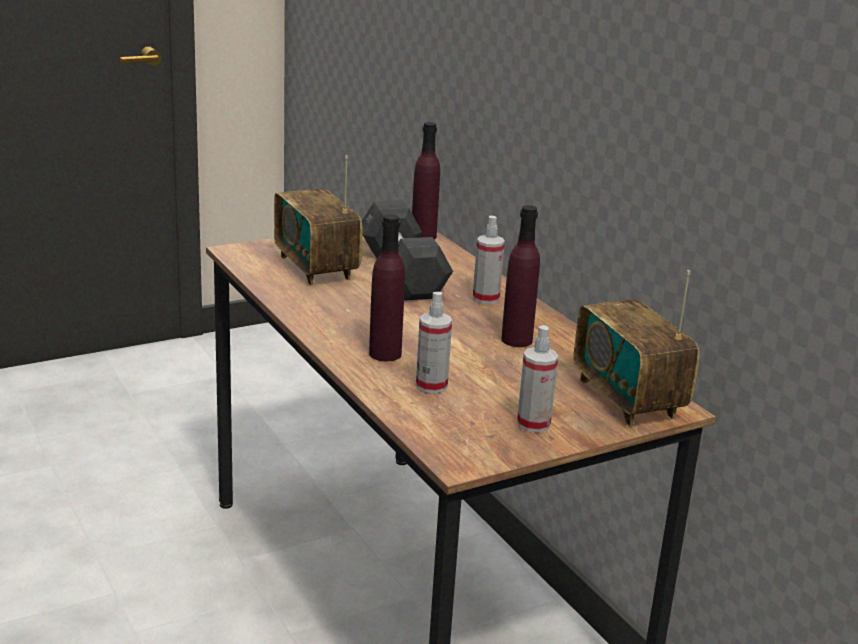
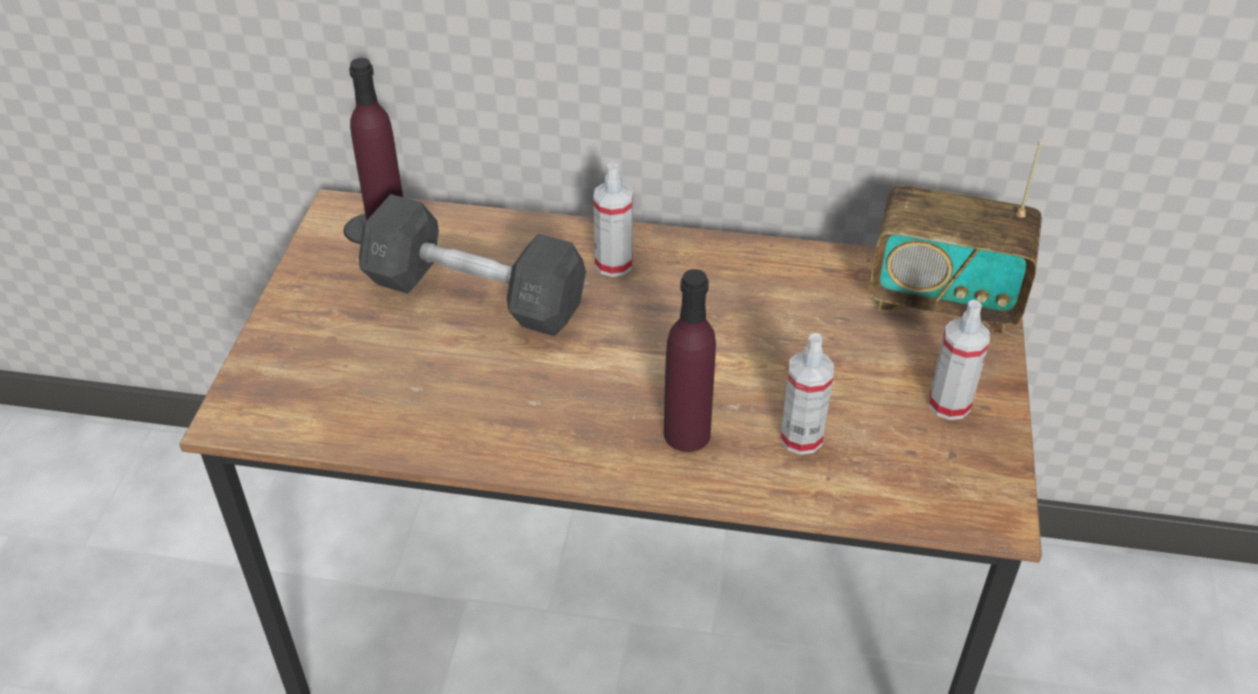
camera: 50 degrees left, 20 degrees up
(316, 268) = (377, 365): radio -> none
(516, 340) = (743, 302): purple bottle -> none

